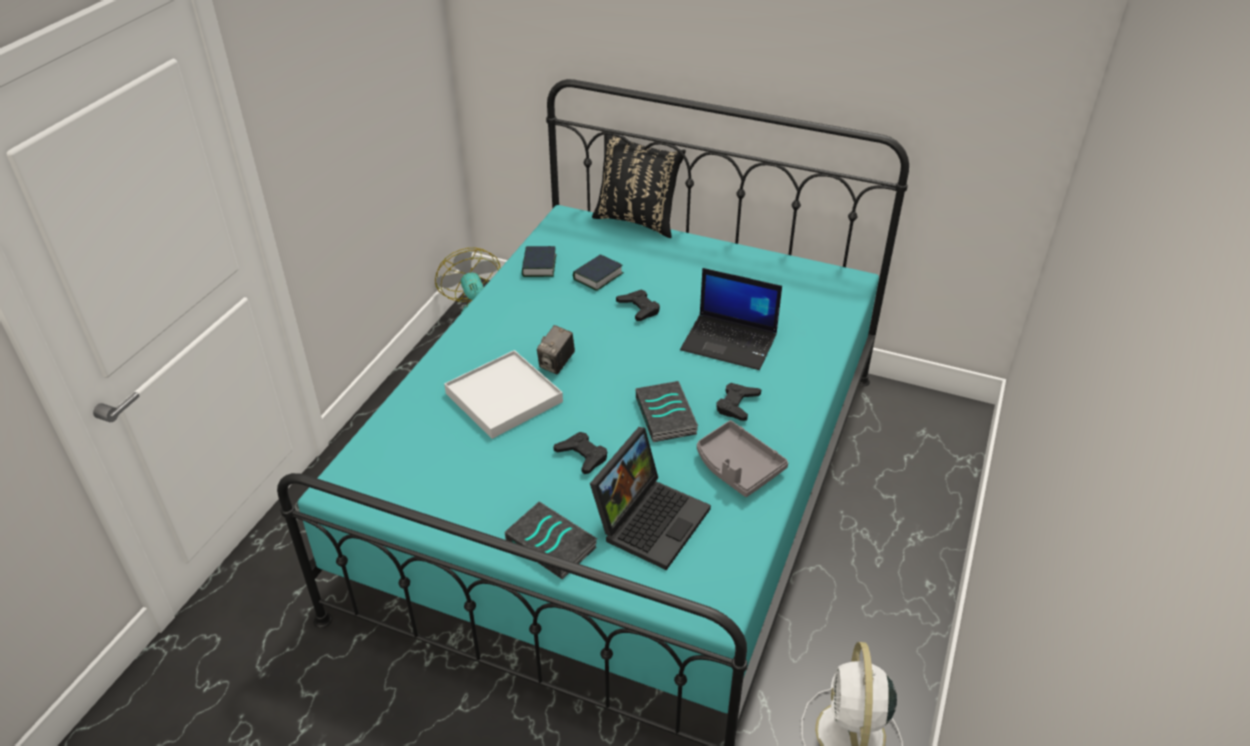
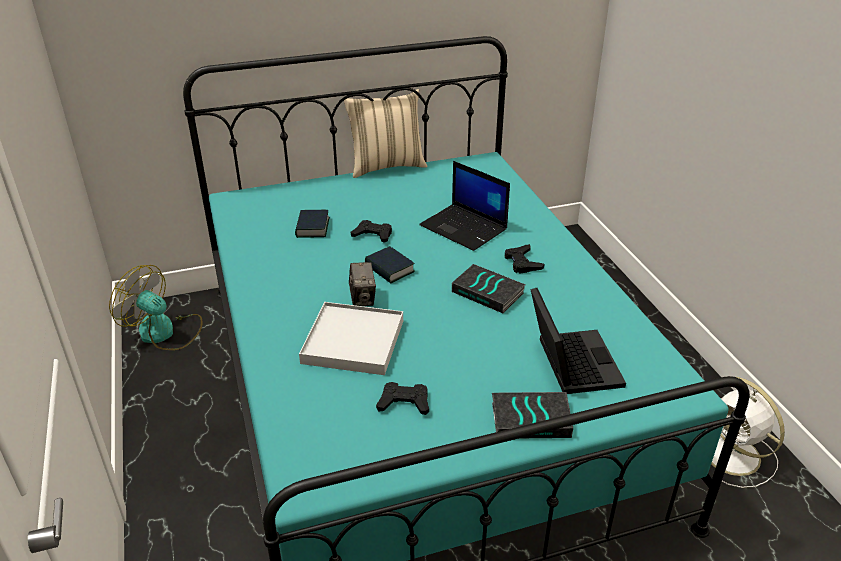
camera: 40 degrees left, 5 degrees down
(539, 266) = (254, 240): book -> book (389, 269)
(582, 456) = (468, 349): black game controller -> black game controller (404, 402)
(637, 220) = (292, 180): black pillow -> none
(730, 342) = (464, 228): laptop -> laptop turned 60 degrees clockwise
(737, 467) = (575, 299): grey tray -> none
(741, 242) = (386, 166): none -> beige pillow

